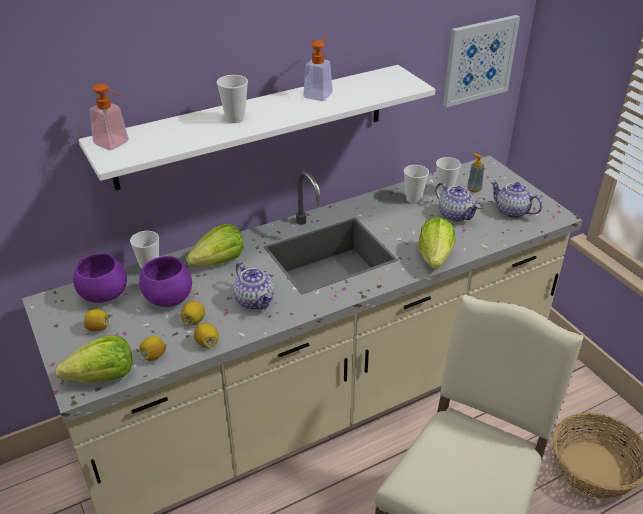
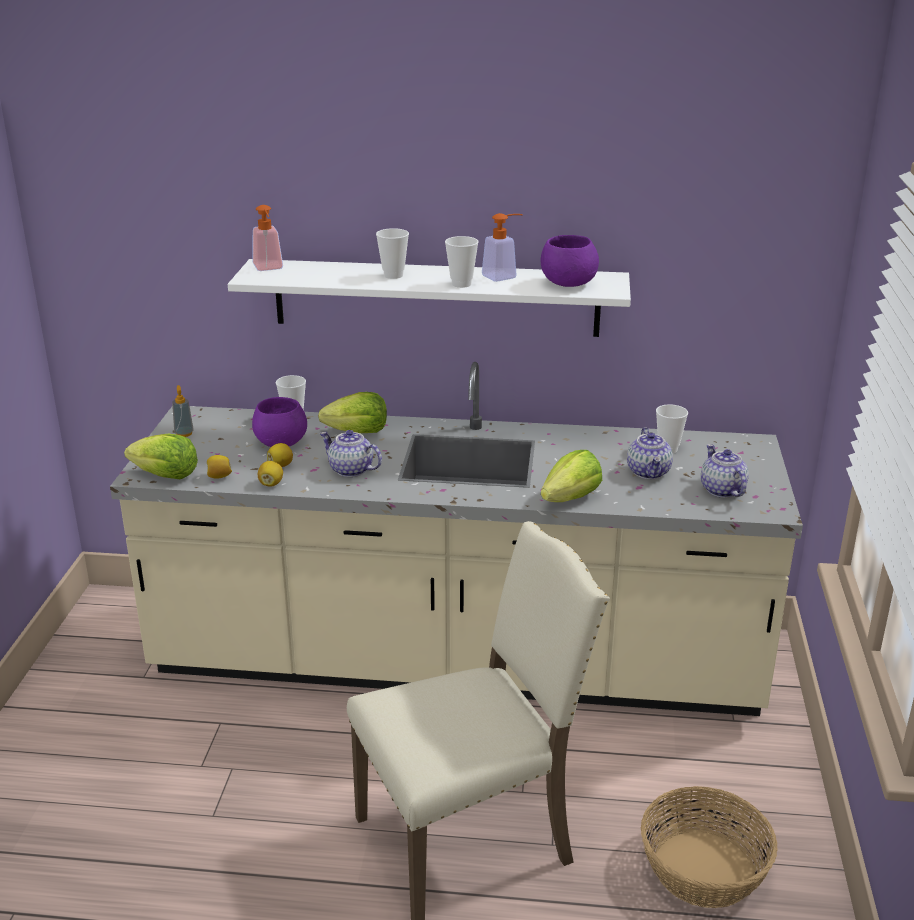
camera: 35 degrees right, 10 degrees down
(97, 328) = (202, 443): lemon -> none
(103, 294) = (234, 423): purple bowl -> purple bowl (568, 283)
(255, 300) = (350, 470): teapot -> teapot turned 120 degrees clockwise
(413, 199) = (621, 445): cup -> cup (461, 284)
(474, 189) = (706, 457): soap dispenser -> soap dispenser (184, 433)
(479, 60) = (756, 297): picture -> none

